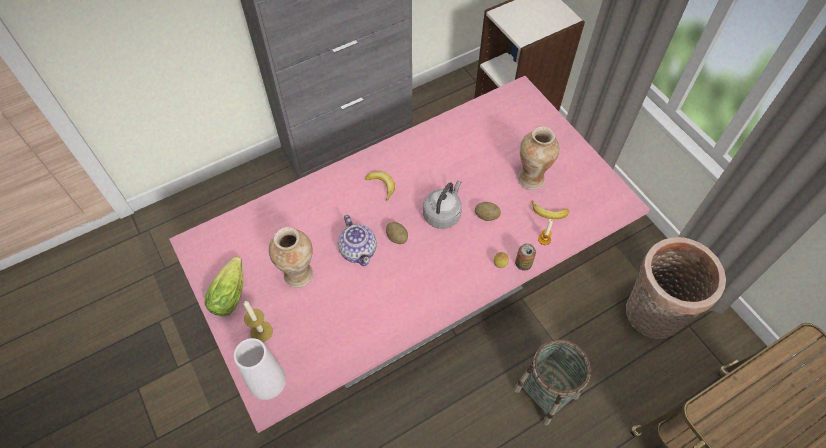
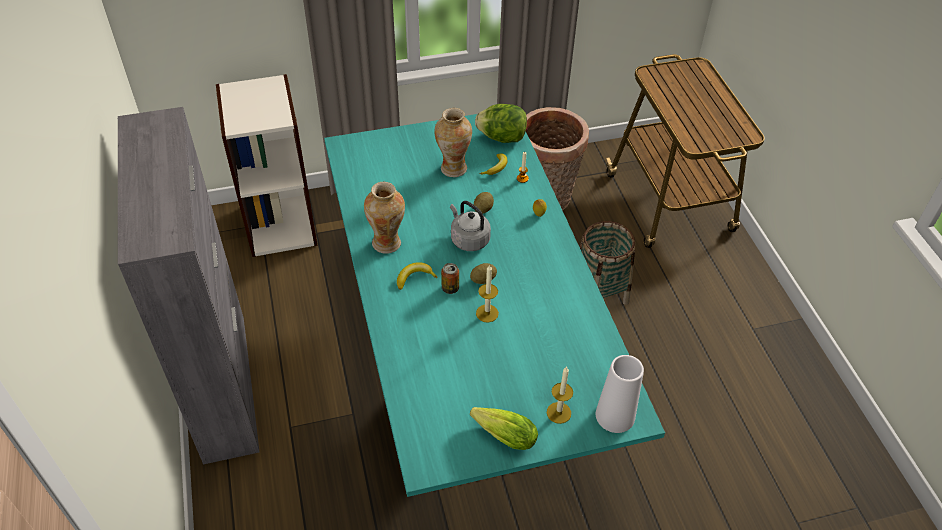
camera: 75 degrees left, 10 degrees down
(299, 275) = (501, 369): vase -> vase (387, 243)
(358, 250) = (487, 313): teapot -> candle
(413, 299) = (468, 372): pink dining table -> turquoise dining table
(523, 264) = (542, 199): can -> can (450, 288)
(596, 208) = (502, 137): none -> lettuce

